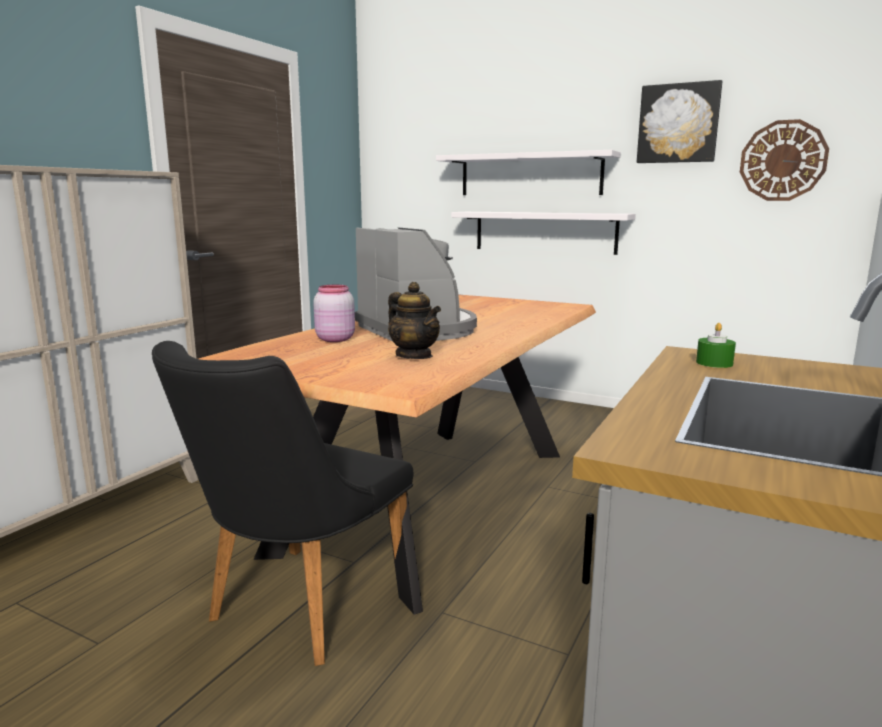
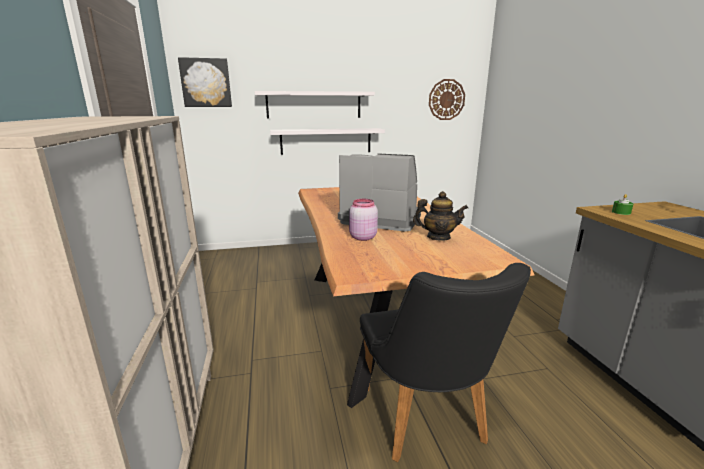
camera: 40 degrees left, 5 degrees up
(678, 123) = (398, 77): picture -> picture (206, 83)

